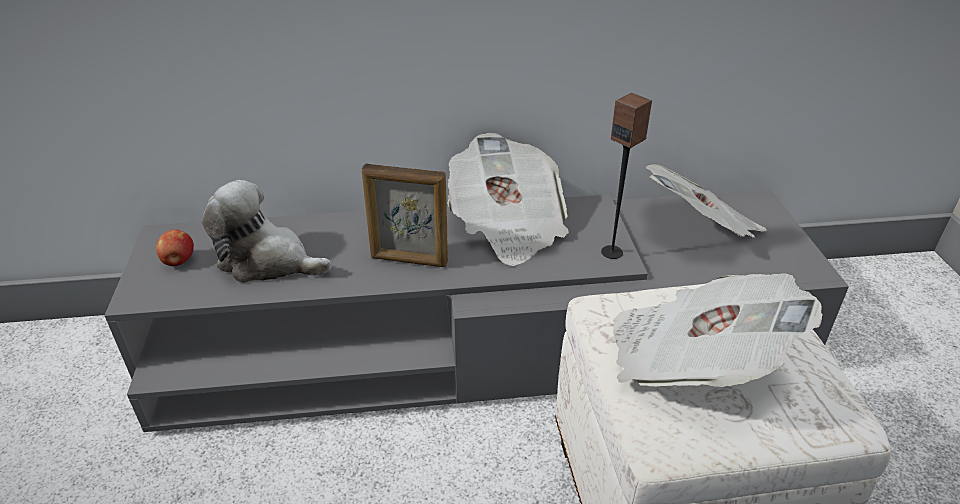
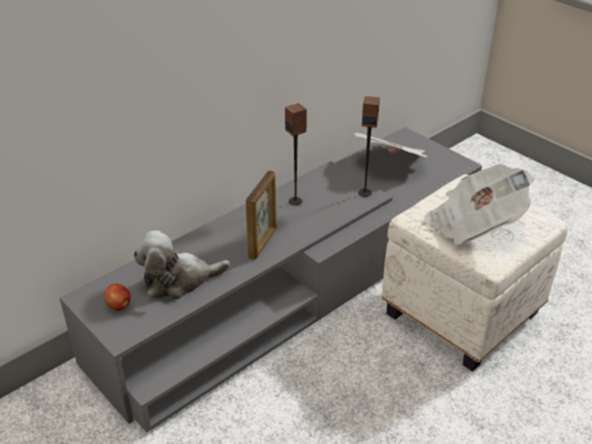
camera: 35 degrees left, 0 degrees up
(409, 260) = (263, 243): picture frame -> picture frame turned 45 degrees counterclockwise
(507, 226) = (295, 201): newspaper -> speaker

